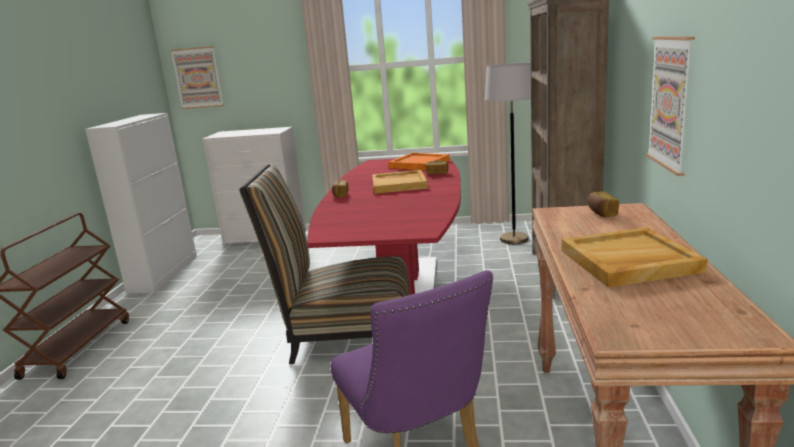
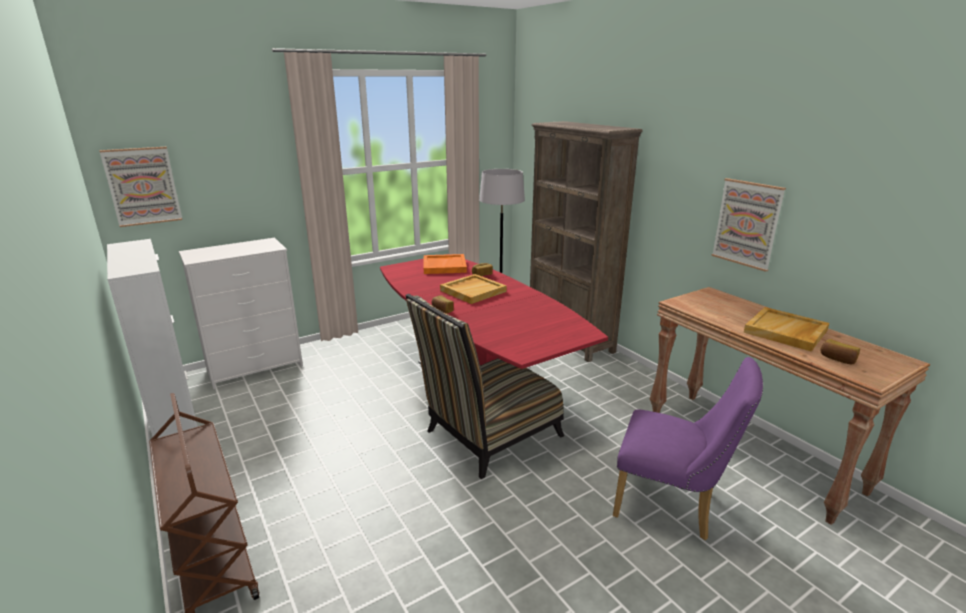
camera: 40 degrees left, 5 degrees up
(601, 213) = (705, 299): bread -> bread (837, 359)

